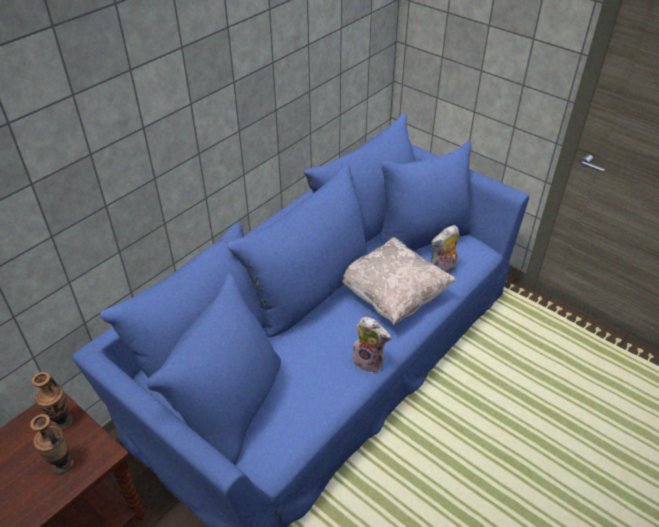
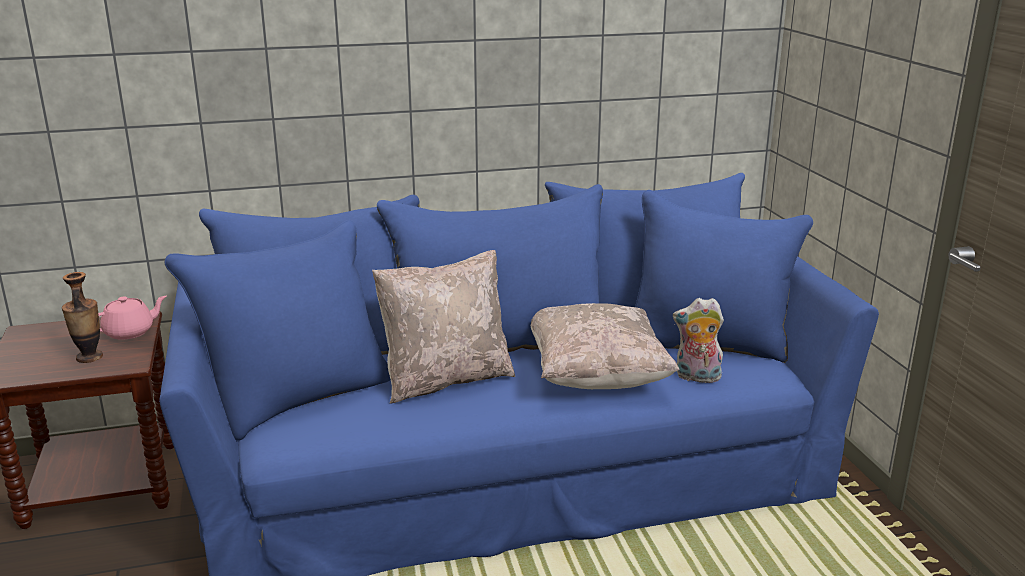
camera: 35 degrees right, 20 degrees down
(62, 422) = (130, 332): vase -> pink teapot
(311, 342) = (446, 379): none -> beige pillow
(369, 361) = (491, 417): plush toy -> none

